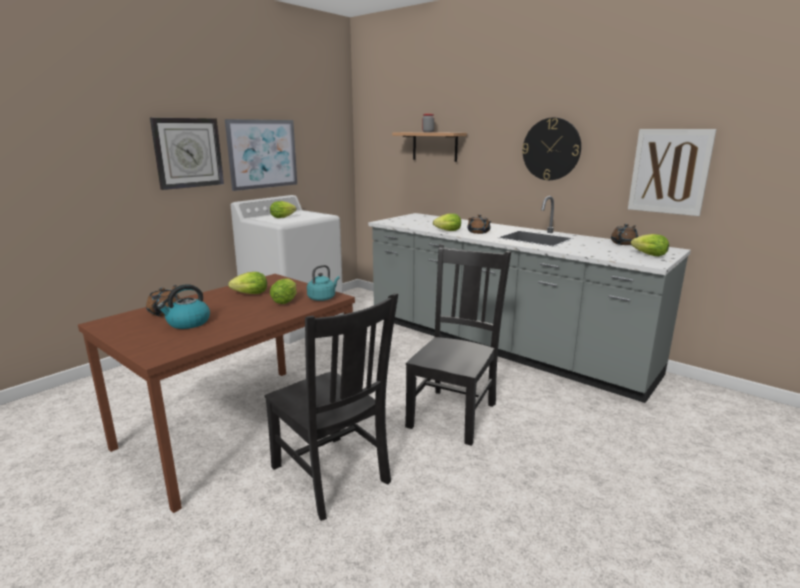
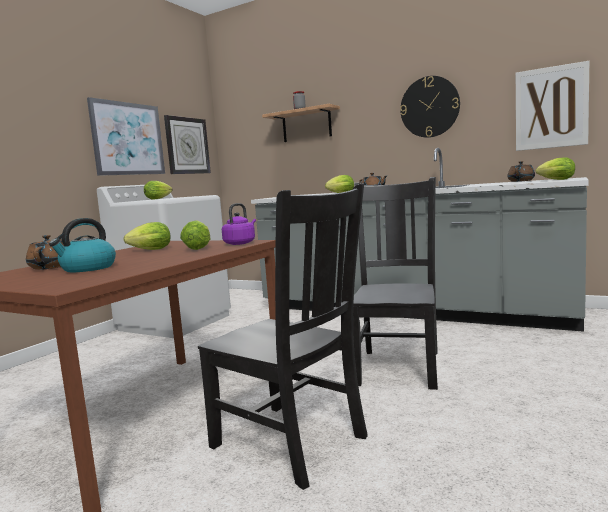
camera: 10 degrees left, 10 degrees down
(188, 153) = (48, 129): wall clock -> wall clock (187, 146)
(323, 298) = (240, 243): turquoise kettle -> purple kettle

